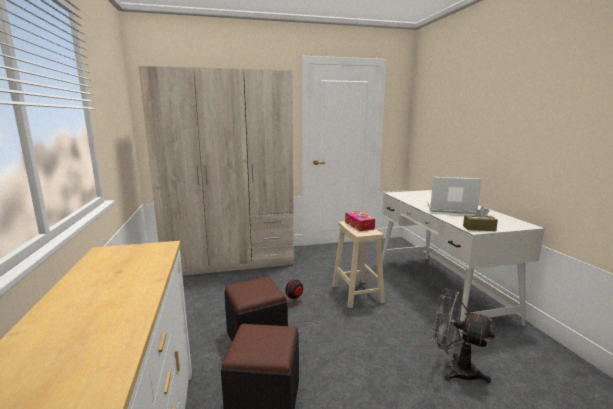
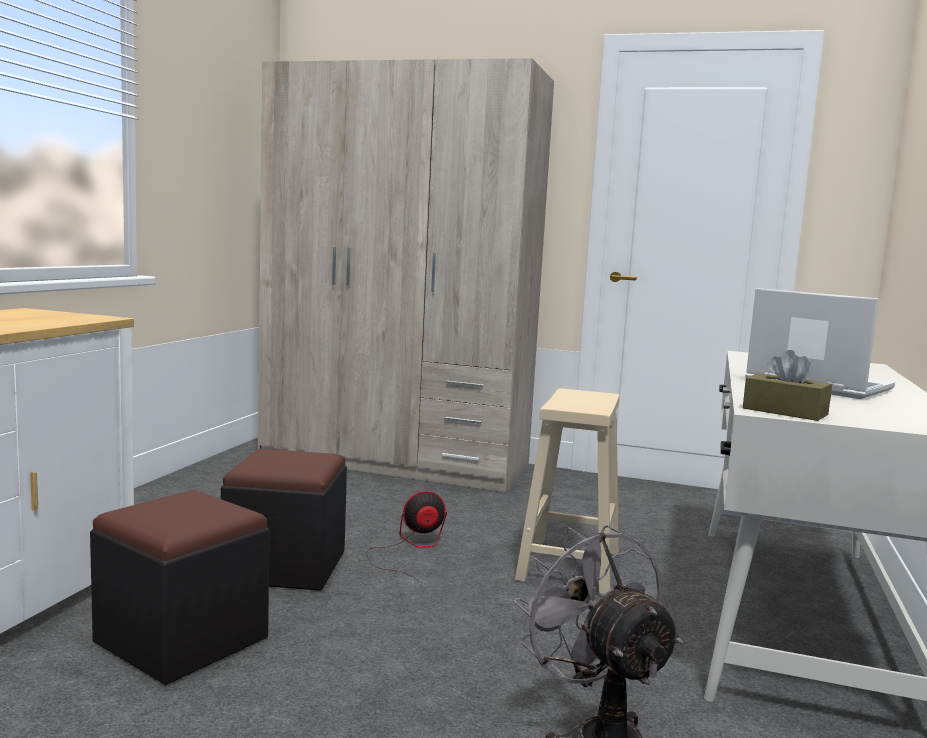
camera: 30 degrees right, 5 degrees down
(359, 225) = (587, 398): tissue box -> none

